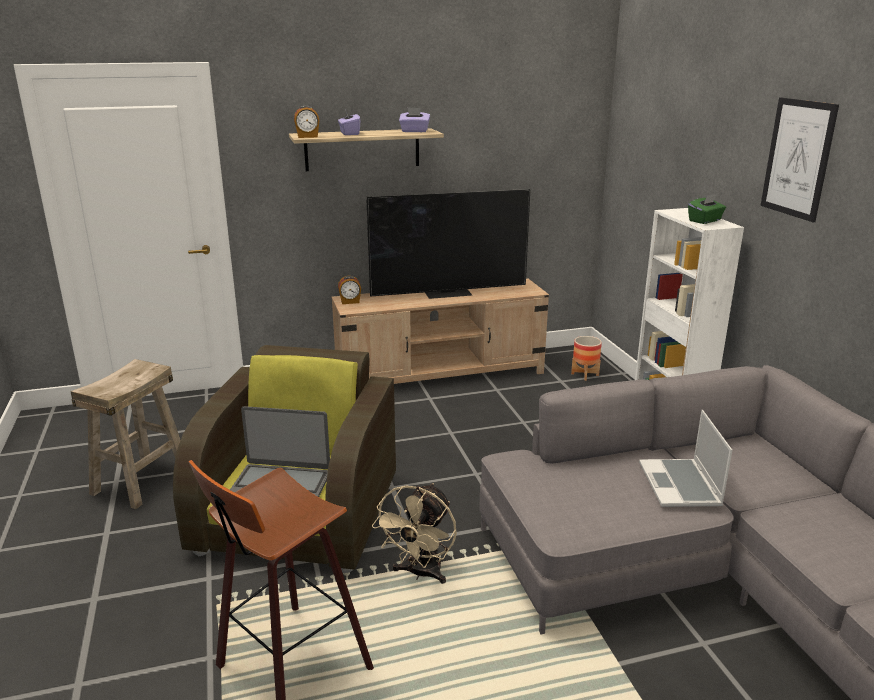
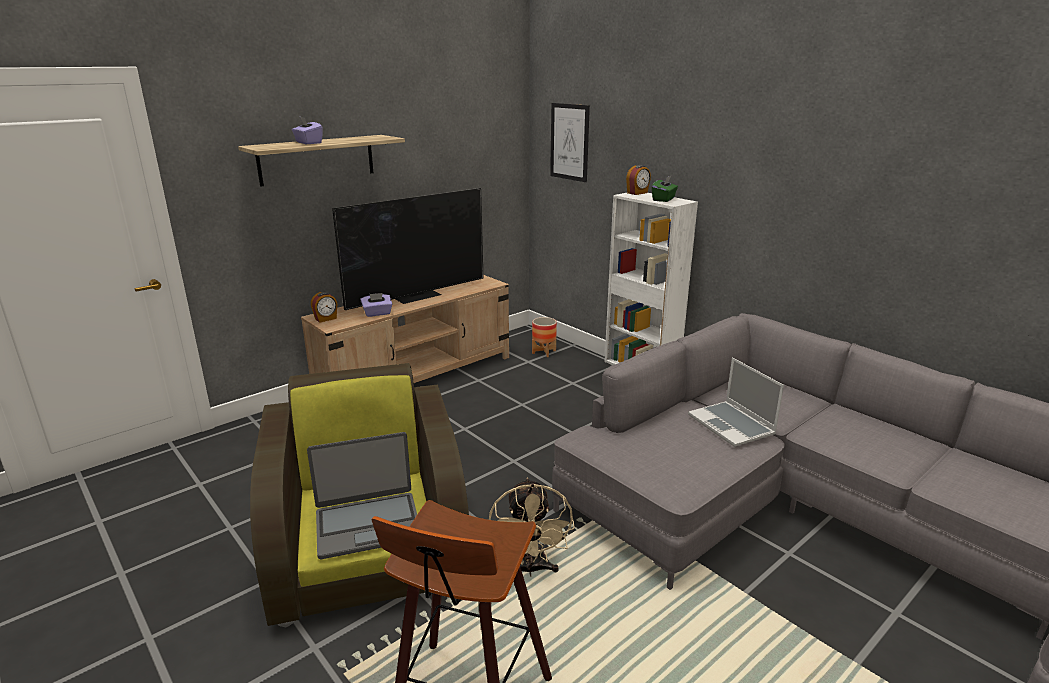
camera: 25 degrees left, 0 degrees up
(141, 481) = (155, 564): beige stool -> none
(307, 137) = (268, 147): alarm clock -> alarm clock (637, 193)
(414, 131) = (372, 137): purple tissue box -> purple tissue box (377, 313)
(798, 158) = (745, 139): picture -> picture (569, 142)

